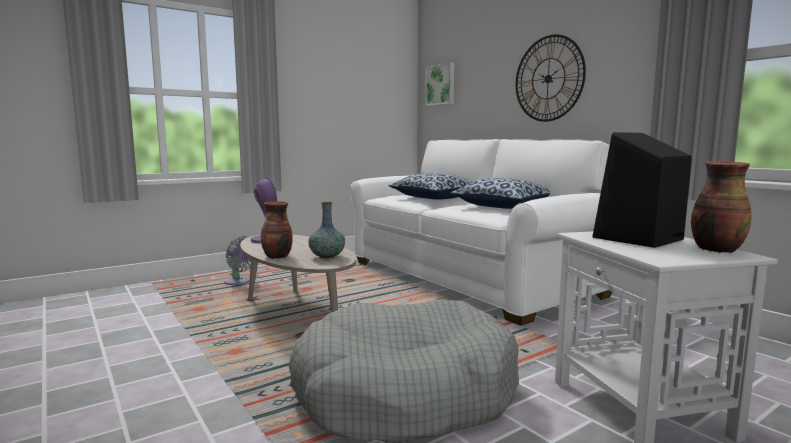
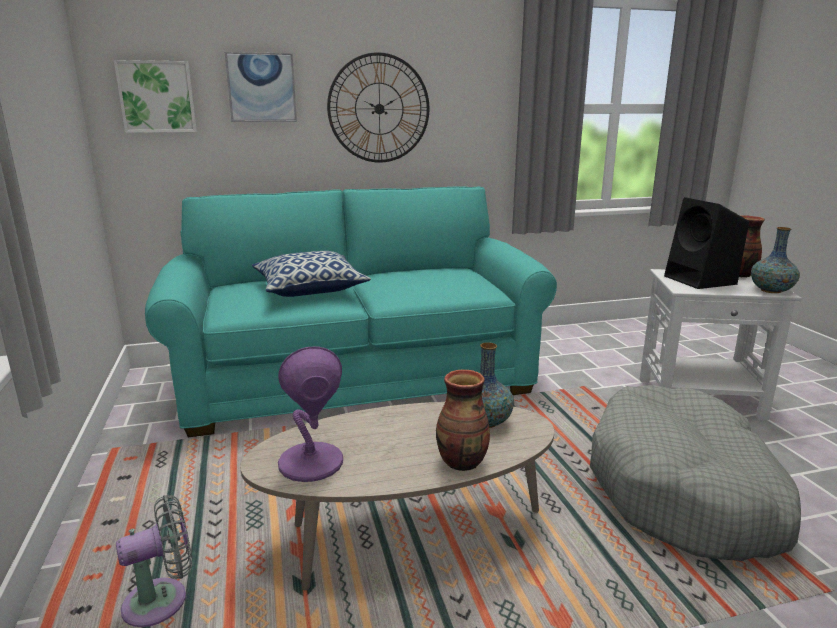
camera: 70 degrees left, 10 degrees up
(468, 277) = (357, 377): white sofa -> turquoise sofa
(483, 73) = (261, 88): none -> picture
(503, 207) = (430, 278): pillow -> none
(659, 257) = (771, 290): none -> vase

